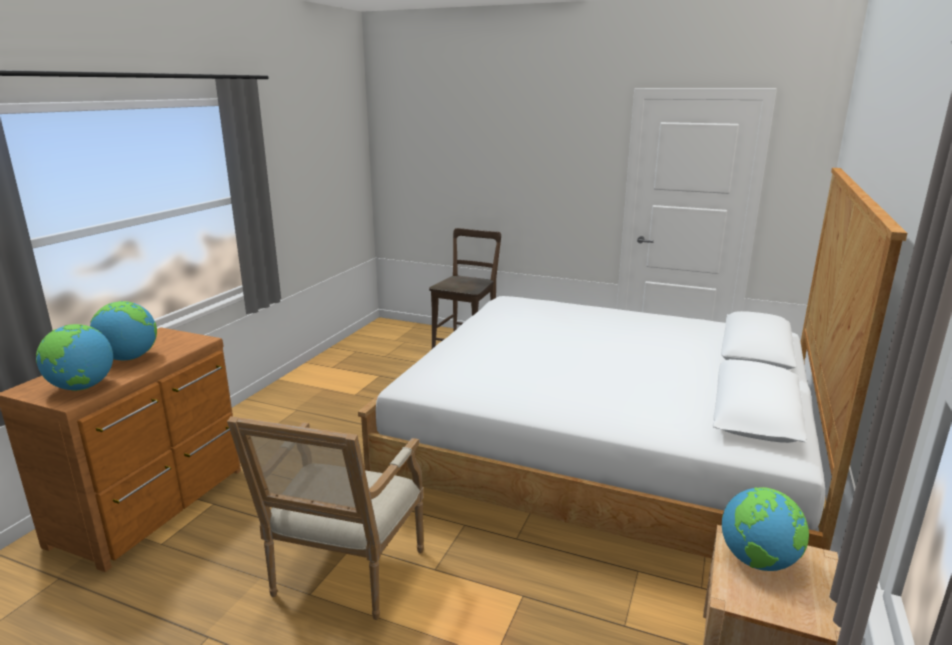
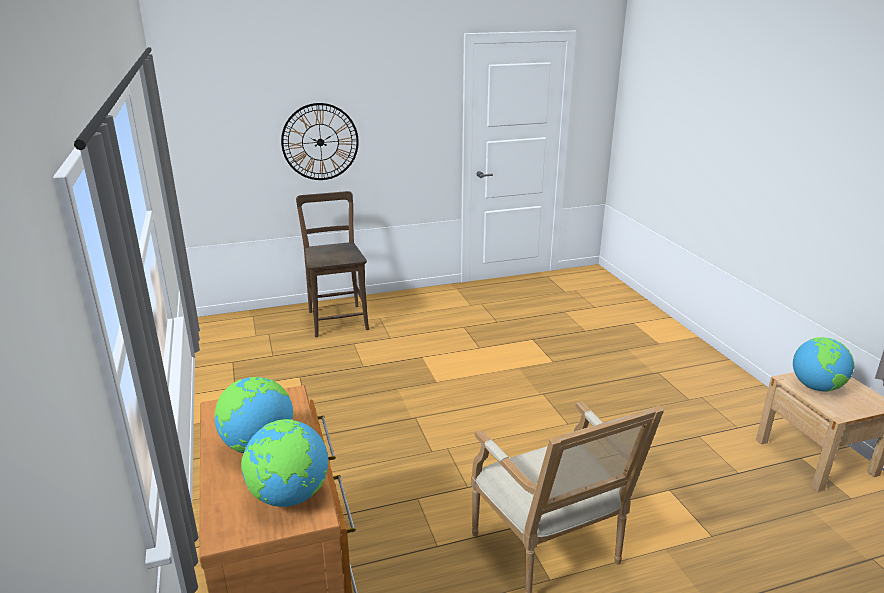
camera: 40 degrees left, 5 degrees up
(485, 184) = (320, 142): none -> wall clock
(604, 458) = (576, 370): bed -> none

